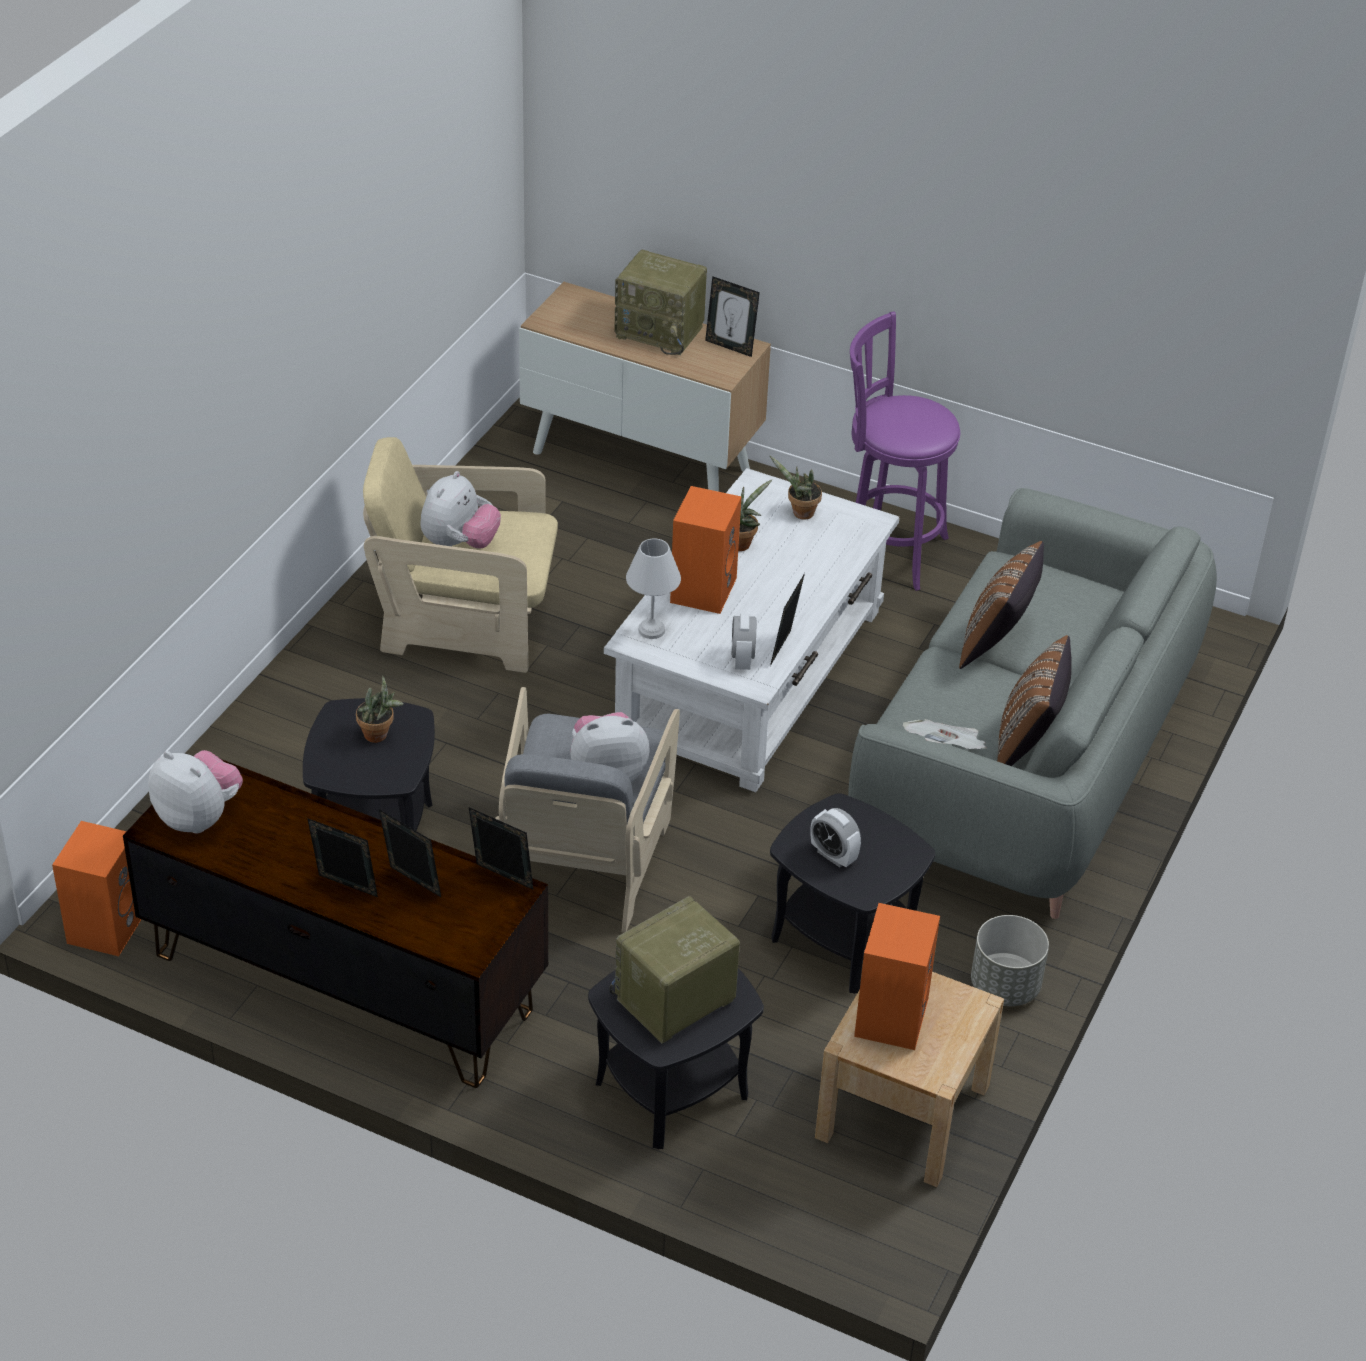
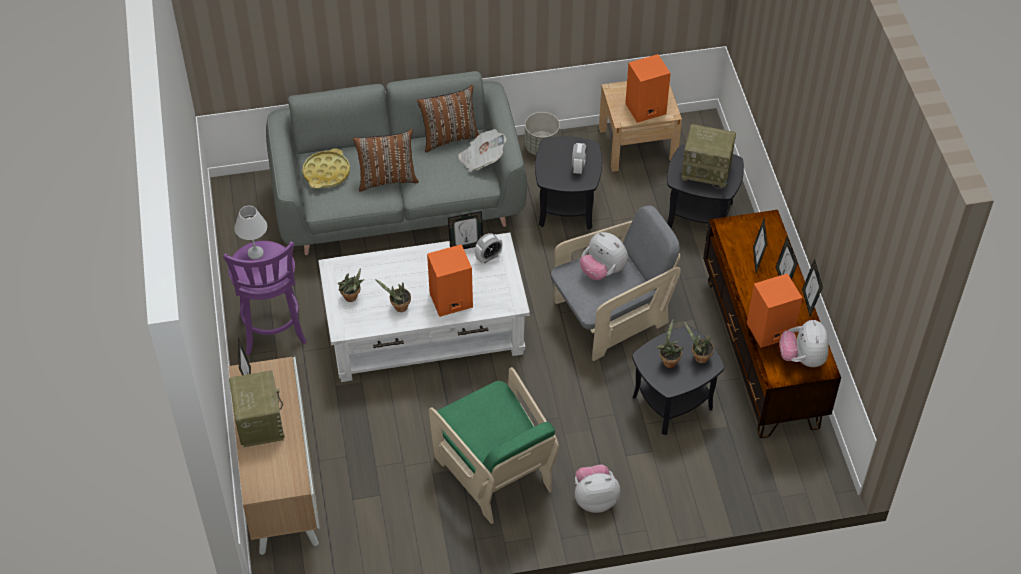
camera: 125 degrees left, 10 degrees up
(106, 925) = (825, 461): orange speaker -> orange speaker (769, 331)
(348, 767) = (699, 358): none -> potted plant
(459, 544) = (498, 433): plush toy -> plush toy (595, 499)
(466, 623) = (495, 471): beige armchair -> green armchair
(501, 880) = (723, 234): picture frame -> picture frame (808, 303)
(653, 630) = (499, 301): white table lamp -> white table lamp (255, 252)
(1062, 592) = (326, 173): none -> yellow tray

